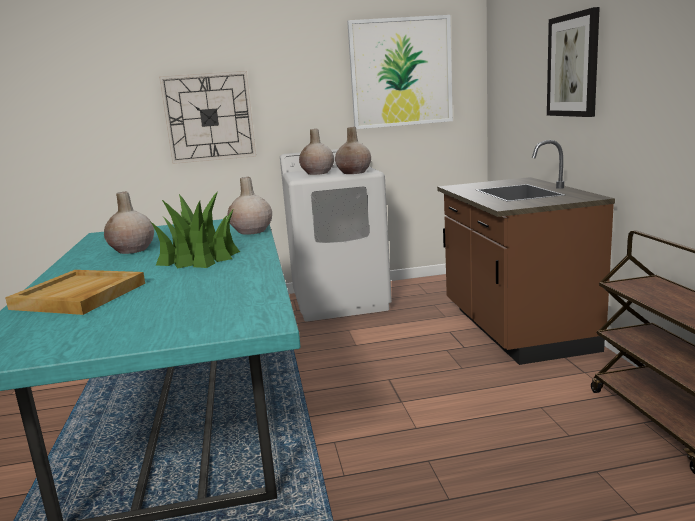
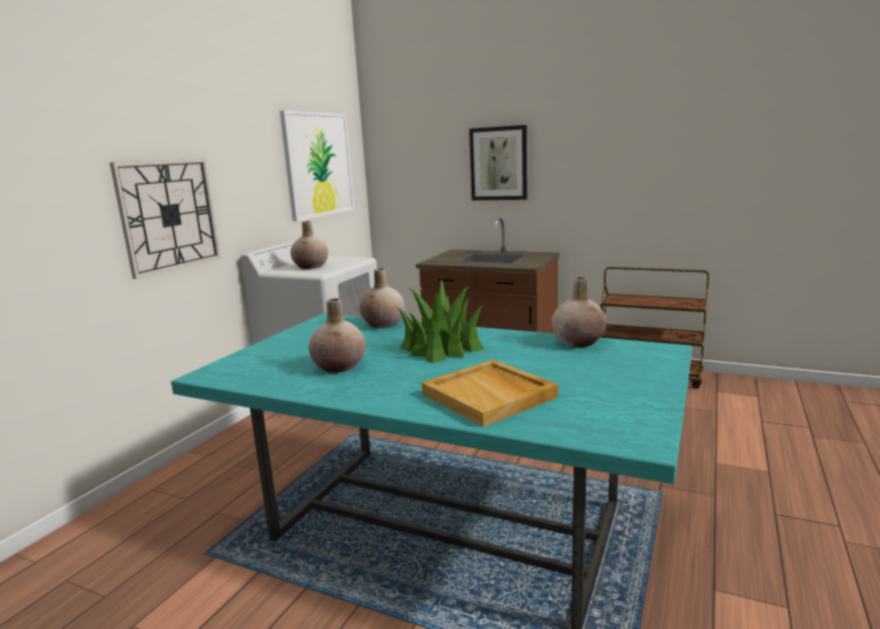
camera: 55 degrees left, 0 degrees up
(354, 172) = (350, 261): beige vase -> beige vase (578, 342)

